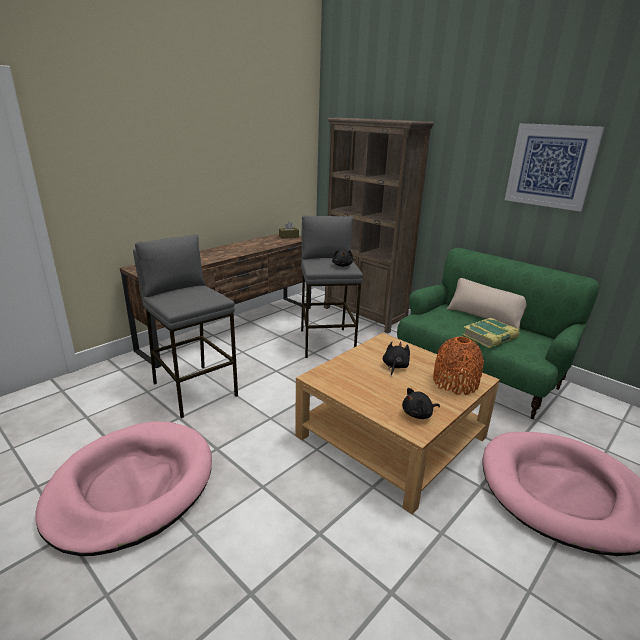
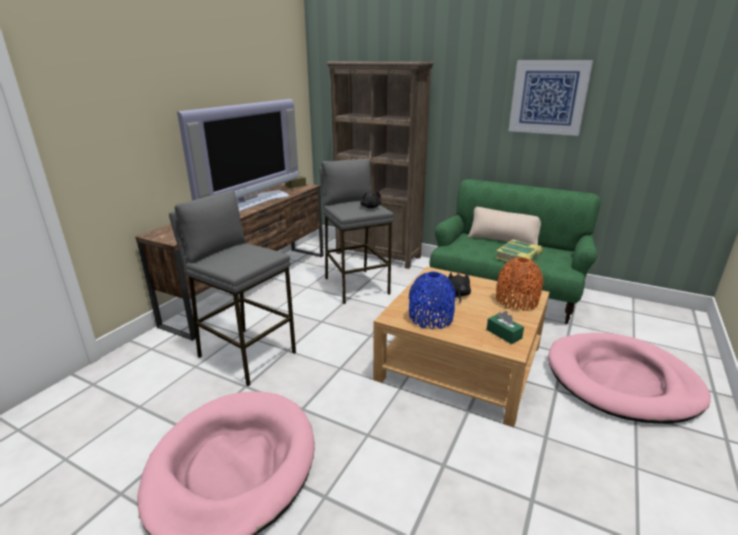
camera: 15 degrees left, 0 degrees up
(232, 250) = (248, 204): none -> television
(353, 384) = (430, 318): none -> blue vase
(418, 414) = (504, 334): black plush toy -> green tissue box

